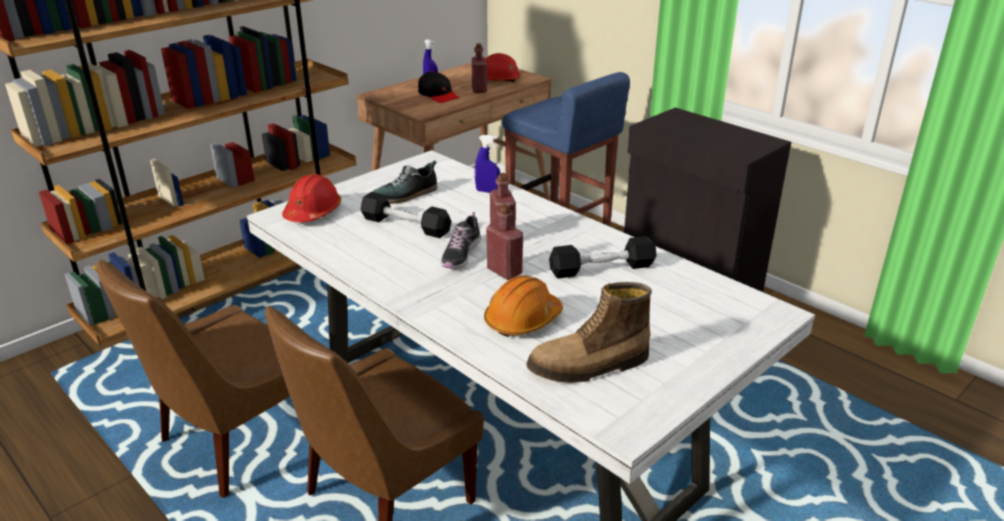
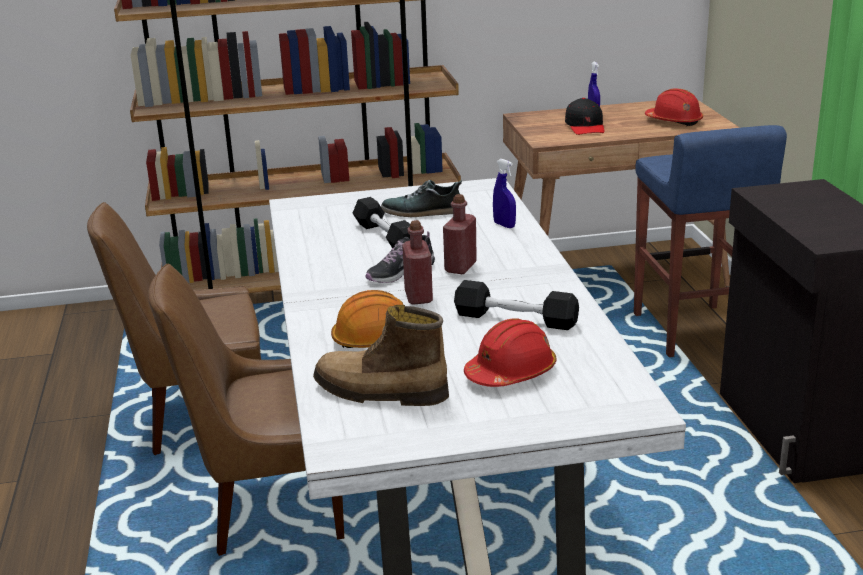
camera: 35 degrees right, 5 degrees down
(313, 212) = (323, 208): red hard hat -> red hard hat (511, 373)
(479, 90) = (638, 128): red bottle -> none

